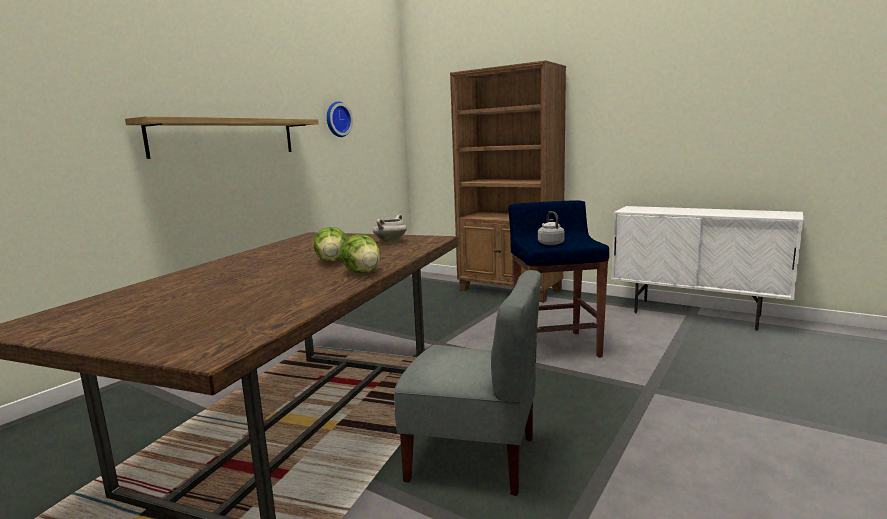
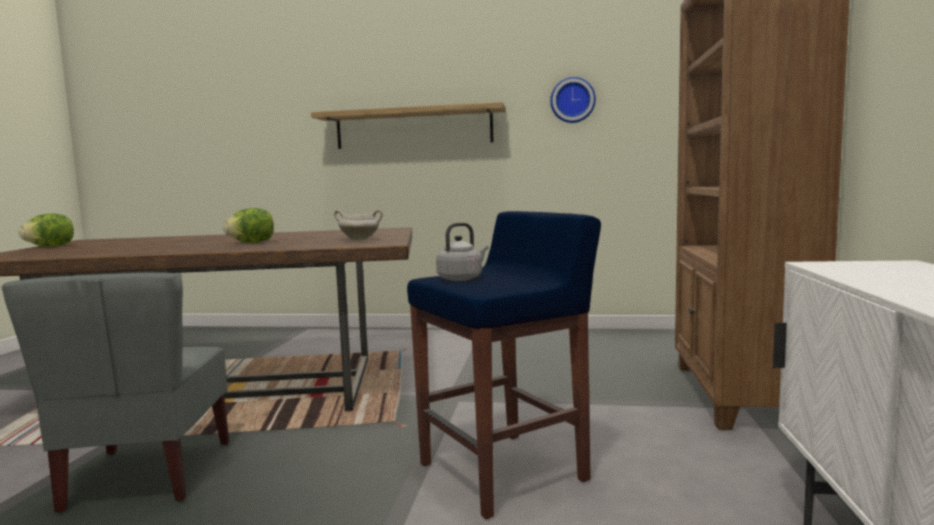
camera: 65 degrees right, 5 degrees down
(363, 272) = (195, 250): lettuce -> lettuce (50, 246)

